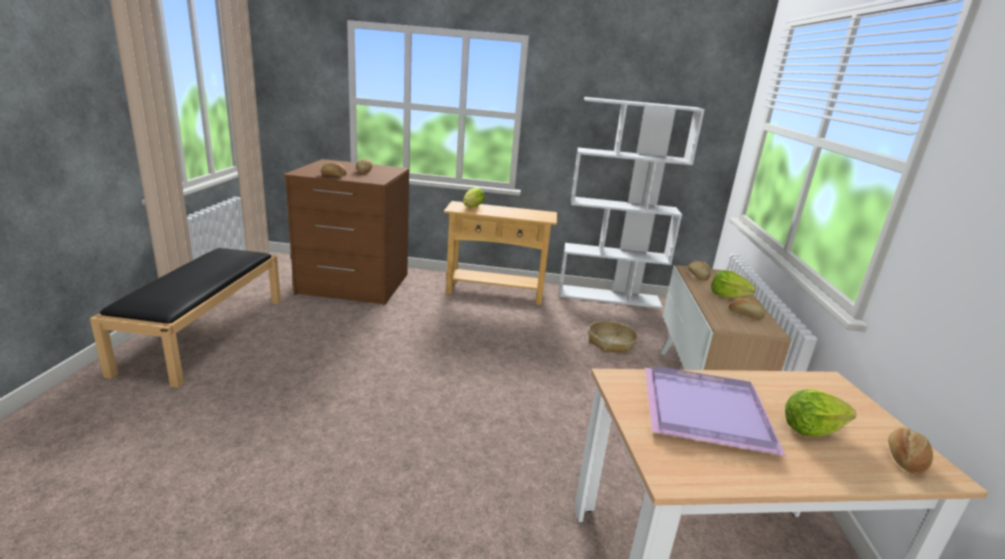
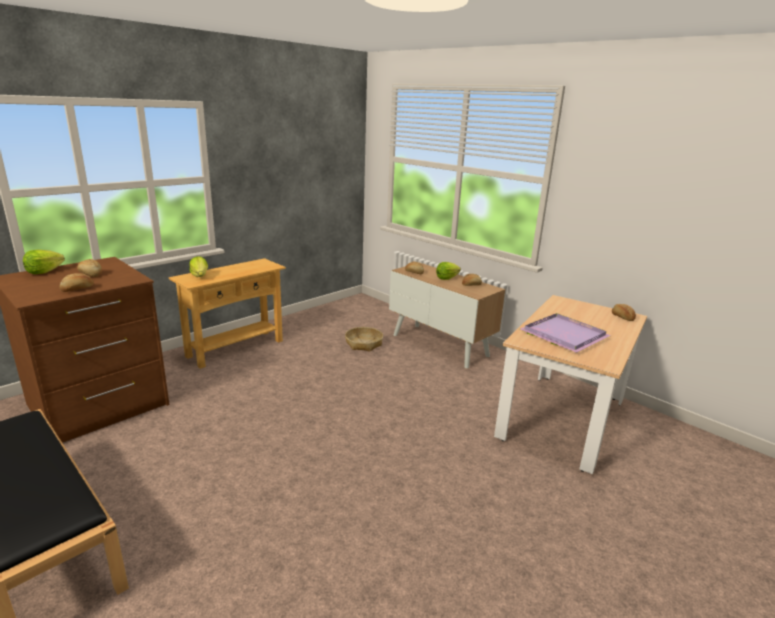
camera: 50 degrees left, 0 degrees up
(609, 296) = (311, 314): white bookcase -> none
(811, 429) = (592, 322): lettuce -> lettuce (44, 272)

